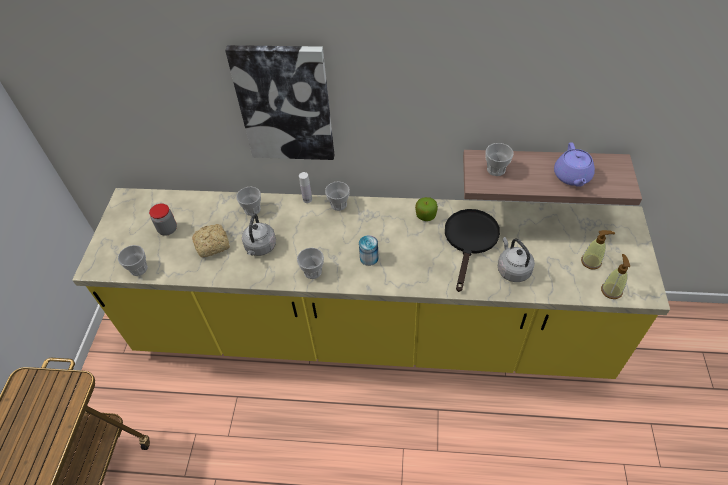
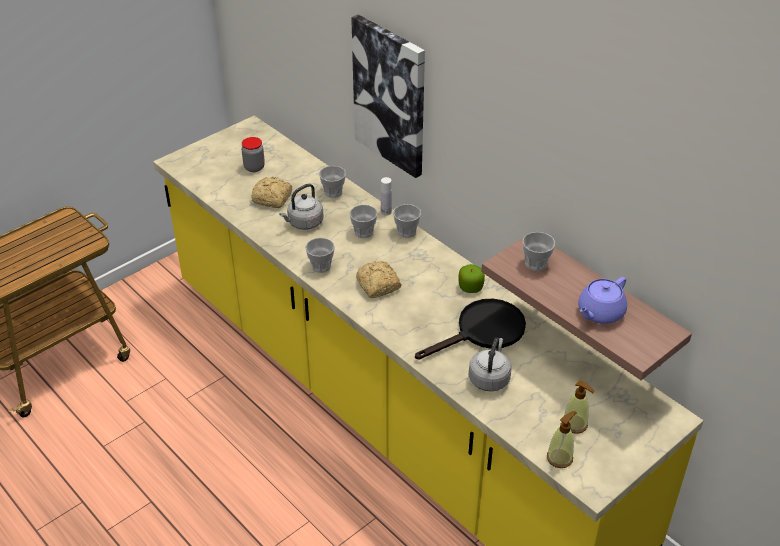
camera: 40 degrees right, 10 degrees down
(138, 269) = (202, 182): cup -> cup (363, 232)
(369, 258) = (378, 286): can -> bread

